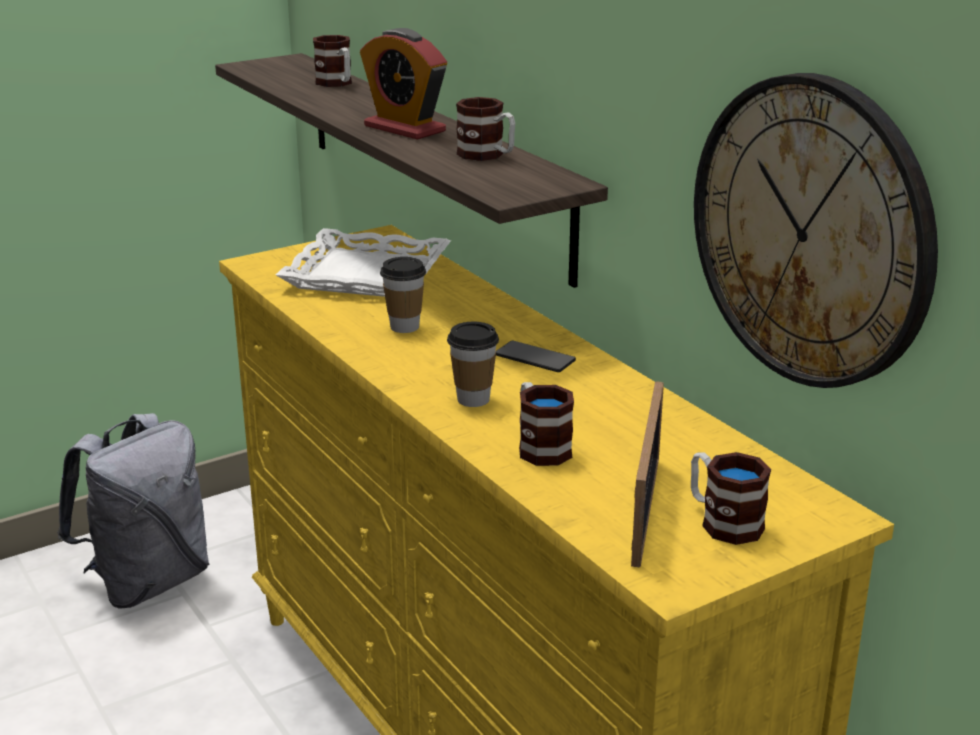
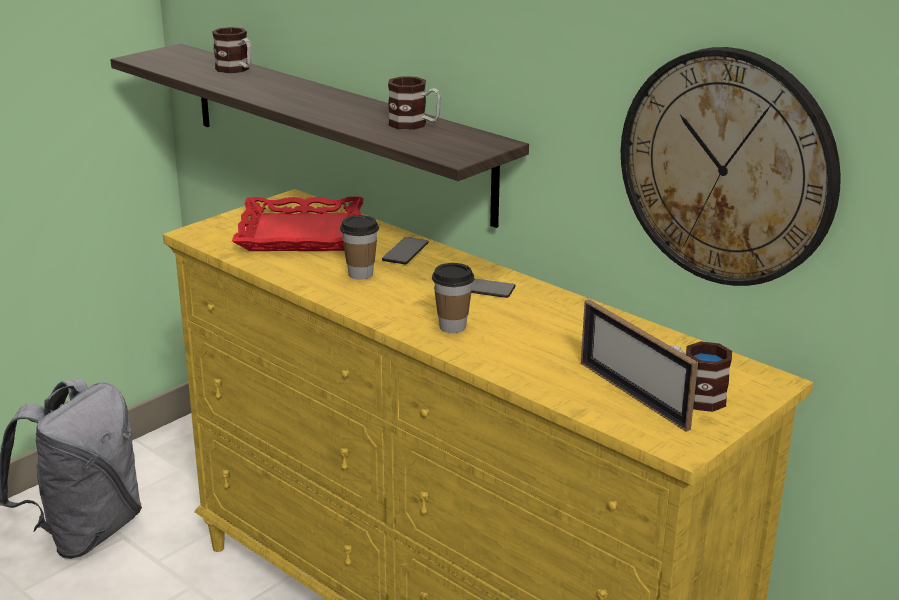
camera: 15 degrees left, 0 degrees up
(366, 275) = (300, 234): white tray -> red tray
(404, 128) = (327, 106): alarm clock -> none
(471, 307) = (405, 252): none -> phone
(540, 446) = (526, 357): mug -> none
(645, 510) = (633, 395): picture frame -> picture frame turned 150 degrees clockwise

